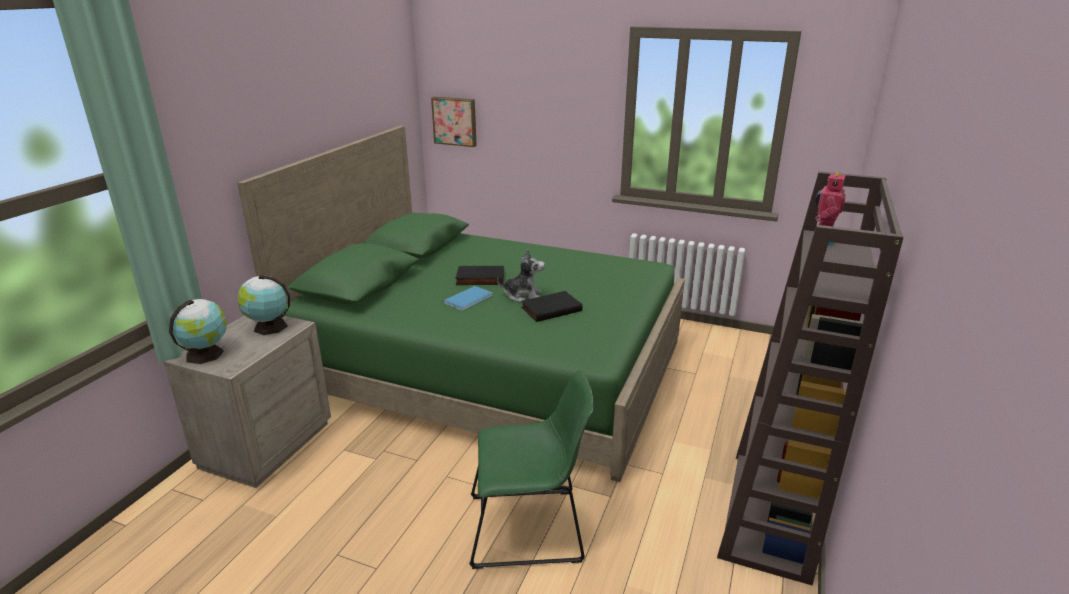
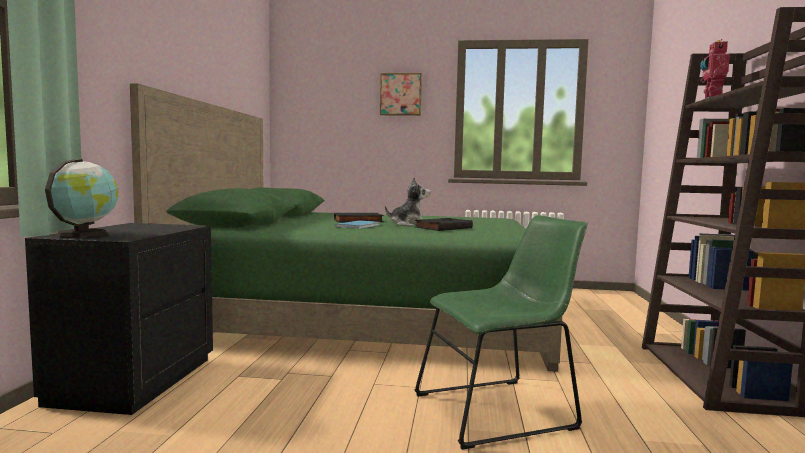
camera: 15 degrees left, 20 degrees down
(265, 445) = (132, 380): beige nightstand -> black nightstand
(268, 327) = (156, 226): globe -> none
(455, 121) = (303, 124): picture -> picture (401, 94)

